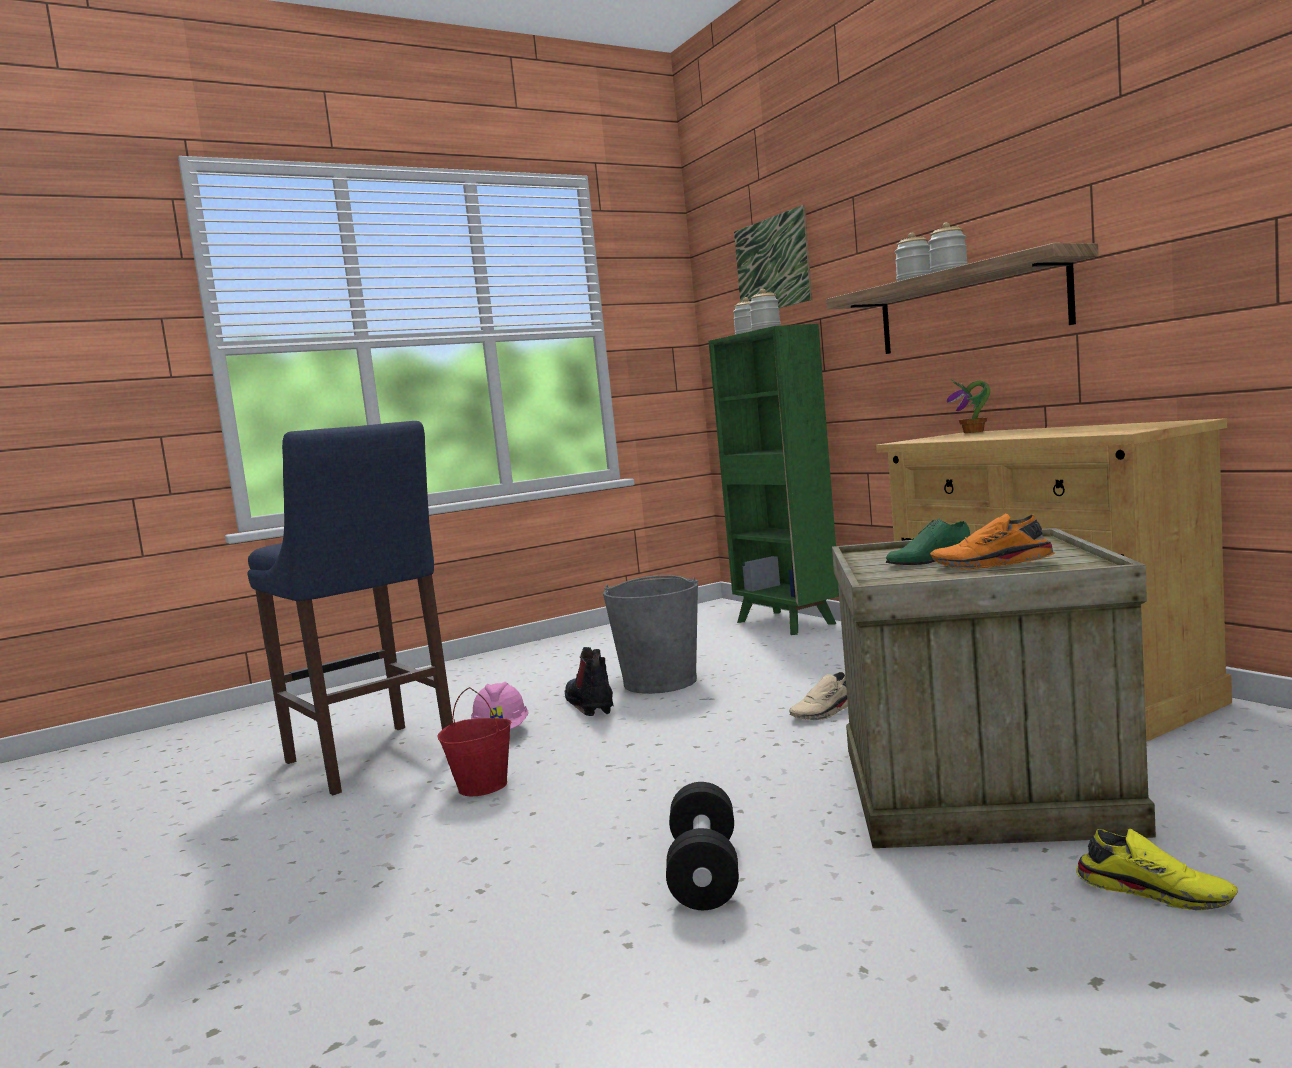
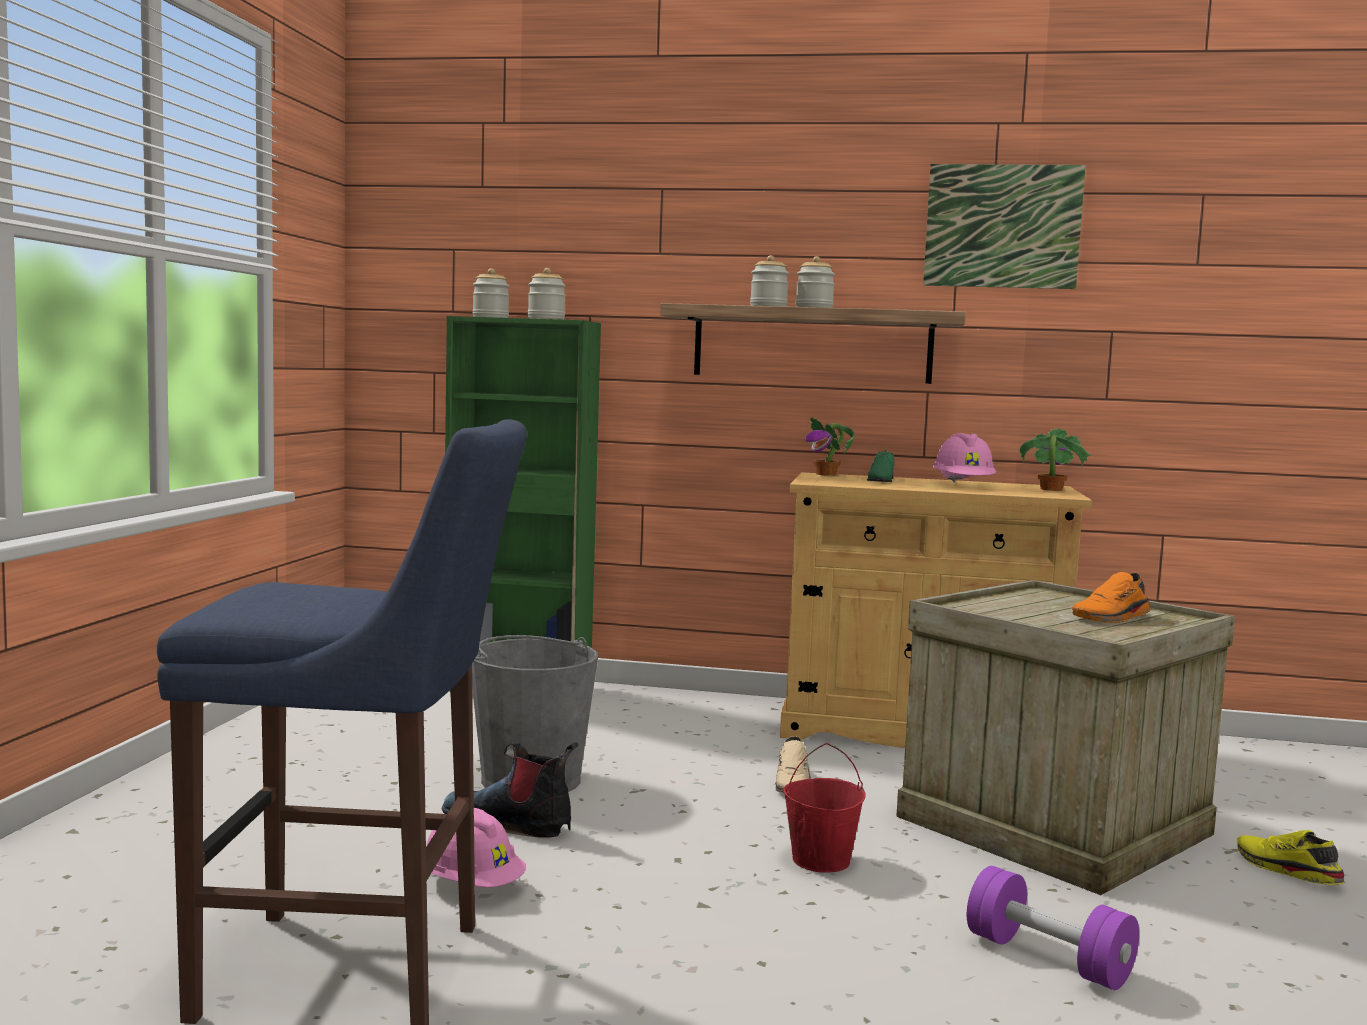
camera: 50 degrees left, 0 degrees up
(483, 786) = (624, 954): red bucket -> red bucket (820, 860)
(705, 873) = (1048, 959): black dumbbell -> purple dumbbell
(772, 264) = (518, 233): picture -> picture (1002, 226)
(928, 559) = (1038, 613): green shoe -> green shoe (880, 480)
(1059, 431) = (963, 486): none -> pink hard hat
(1154, 891) = (1285, 871): yellow shoe -> yellow shoe turned 105 degrees counterclockwise
(1156, 425) = (1050, 489): none -> potted plant

